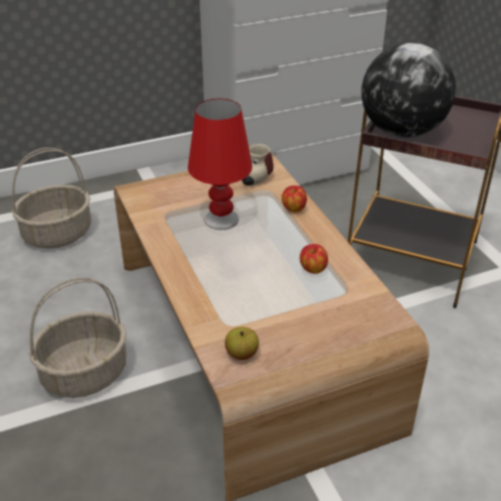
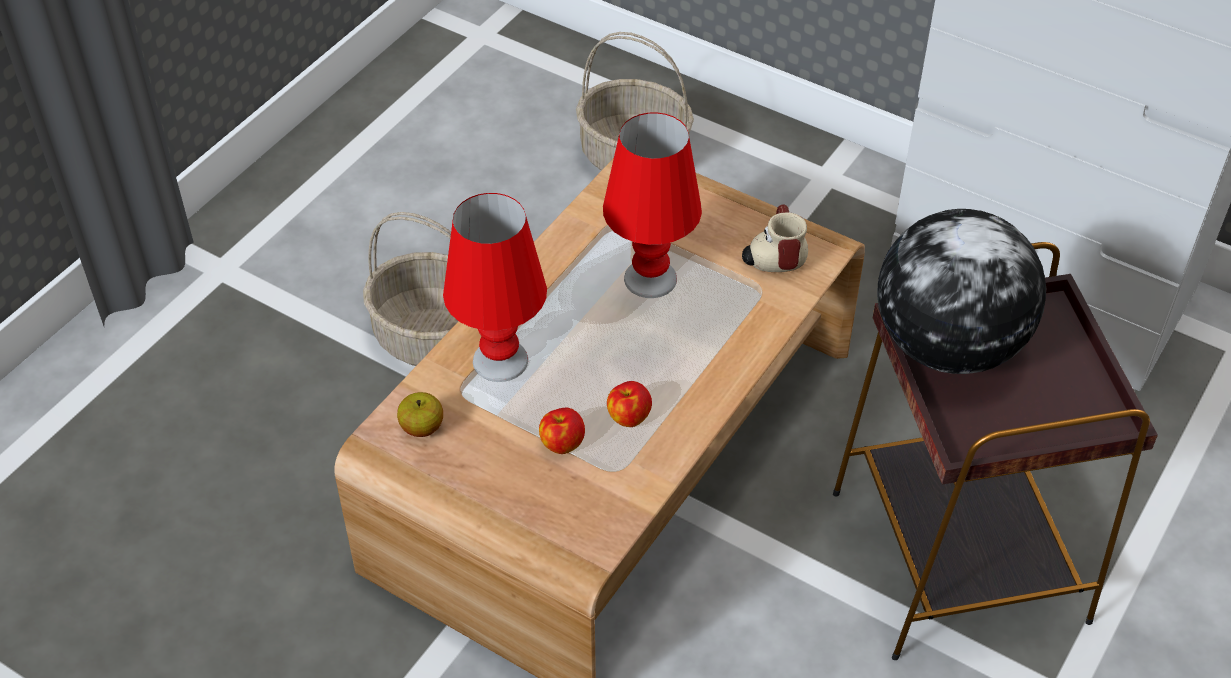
camera: 55 degrees right, 10 degrees up
(222, 298) = (501, 360): none -> red table lamp
(293, 209) = (742, 335): apple -> apple (562, 443)

